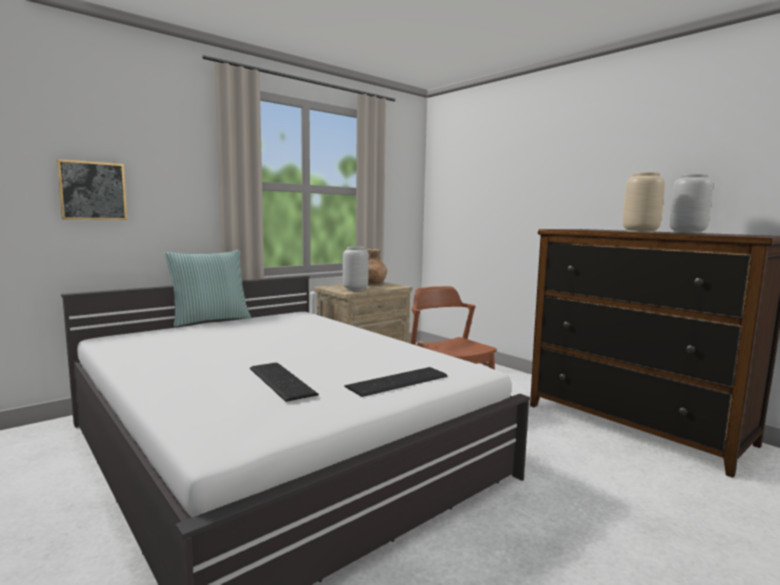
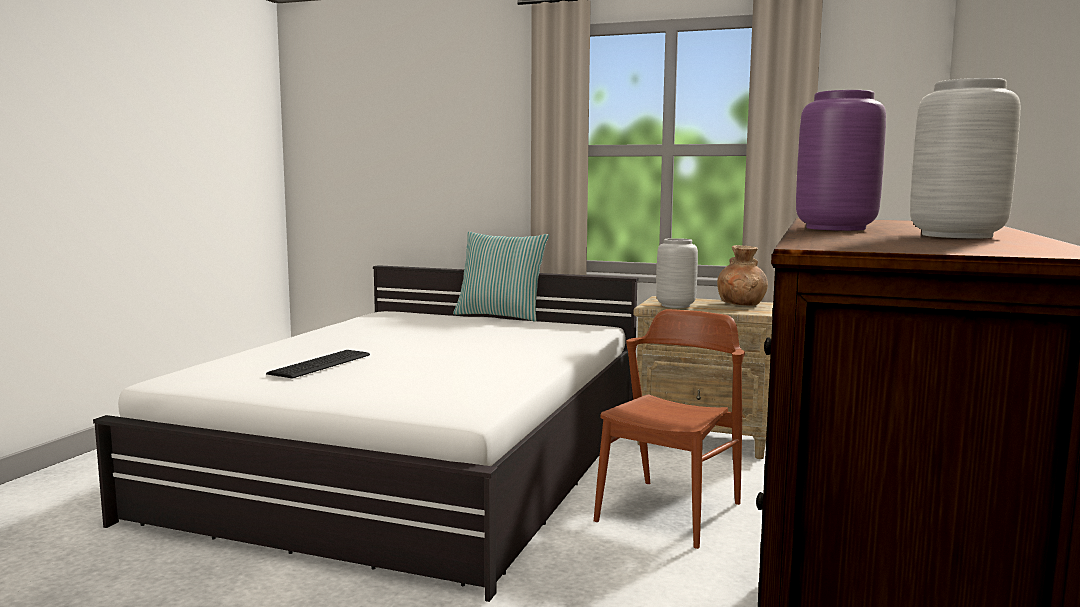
camera: 60 degrees right, 0 degrees up
(93, 191) = (422, 166): picture -> none
(400, 382) = (369, 394): keyboard -> none
(639, 232) = (833, 228): beige vase -> purple vase

